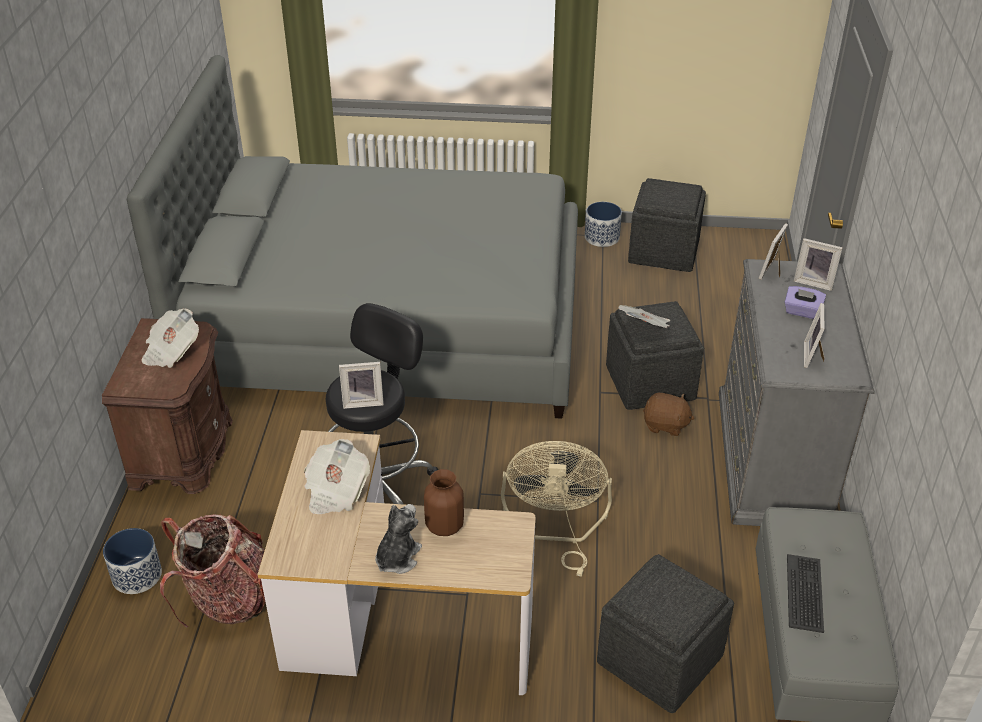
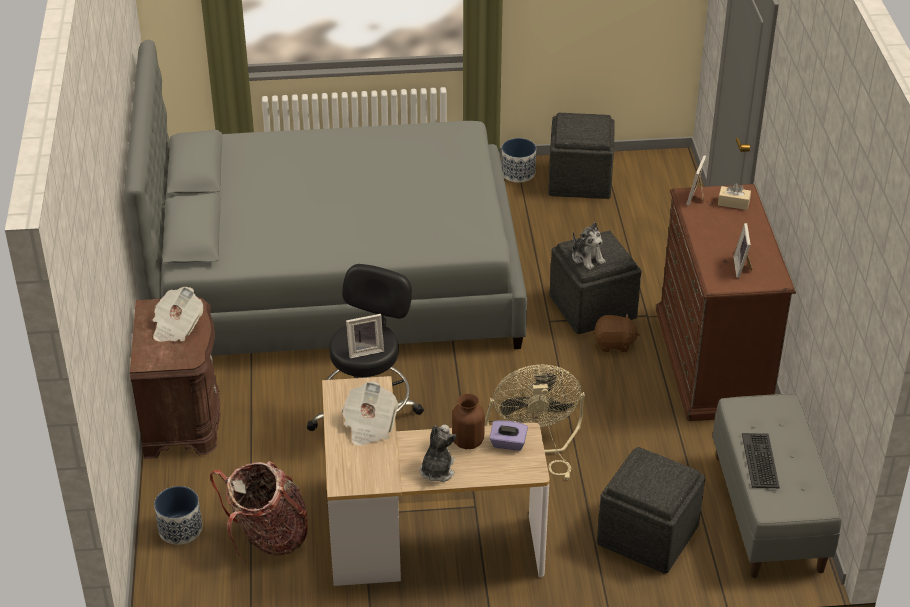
camera: 10 degrees left, 0 degrees up
(645, 328) = (587, 258): newspaper -> plush toy
(774, 458) = (714, 361): grey dresser -> brown dresser
(802, 312) = (727, 231): purple tissue box -> purple tissue box (508, 444)
(814, 282) = (733, 203): picture frame -> beige tissue box

